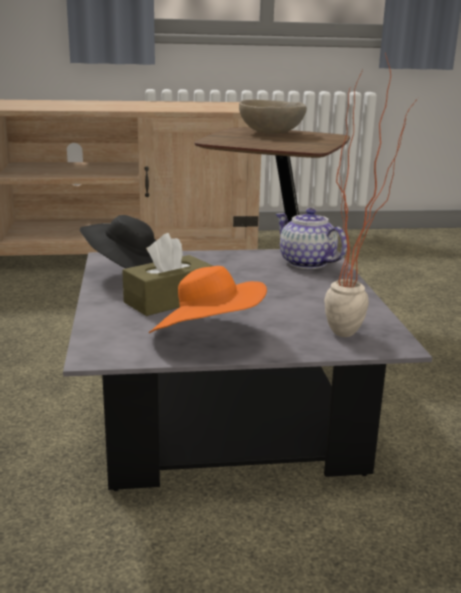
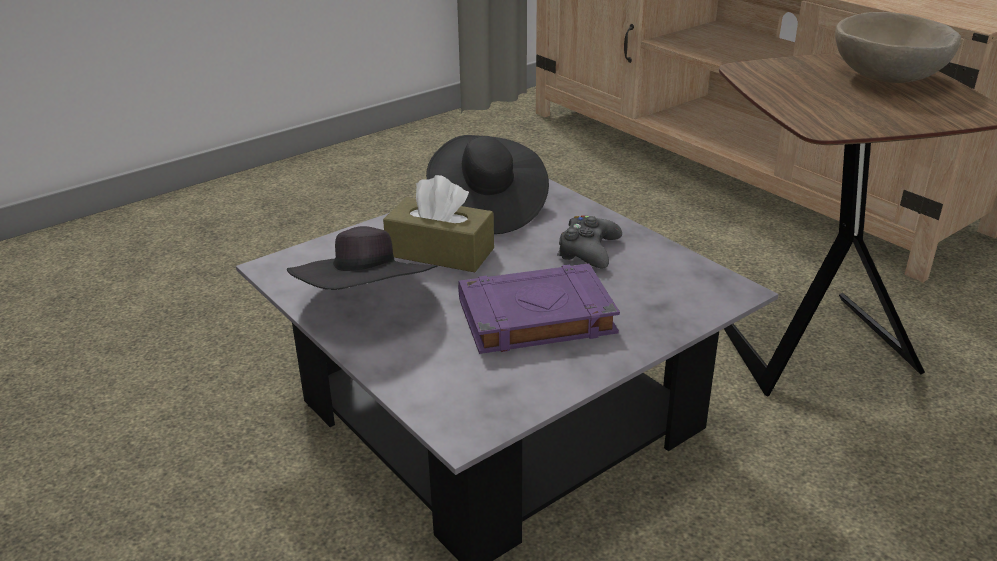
camera: 60 degrees right, 10 degrees up
(207, 336) = (368, 304): orange hat -> black hat
(232, 267) = (588, 251): none -> black game controller
(291, 298) = (534, 317): none -> purple book
(306, 263) = (675, 291): teapot -> none
(357, 335) = (465, 395): potted plant -> none

